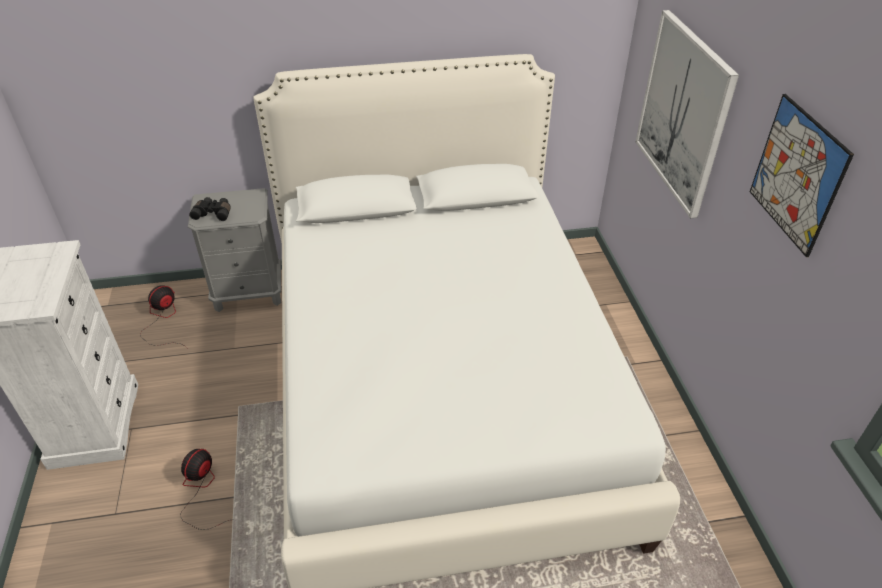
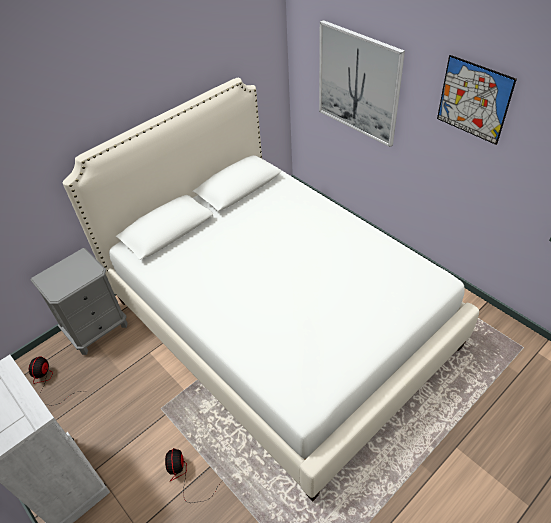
camera: 30 degrees left, 5 degrees up
(213, 213) = (62, 284): black binoculars -> none

